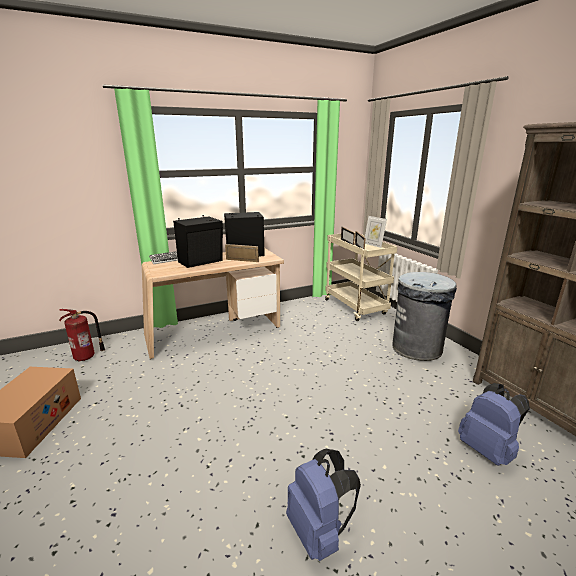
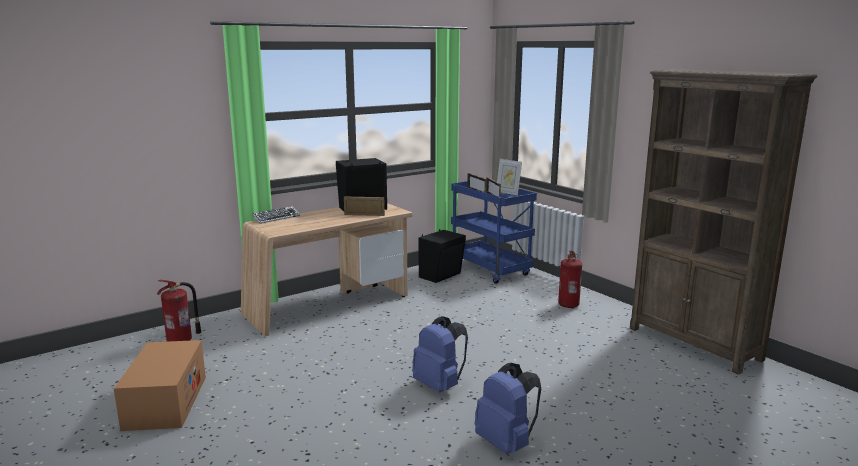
camera: 10 degrees left, 5 degrees down
(202, 261) = (317, 218): black speaker -> black speaker (442, 275)
(356, 307) = (491, 270): beige cart -> blue cart
(417, 348) = (569, 305): grey trash can -> fire extinguisher
(487, 450) = (647, 378): blue backpack -> blue backpack (440, 385)

